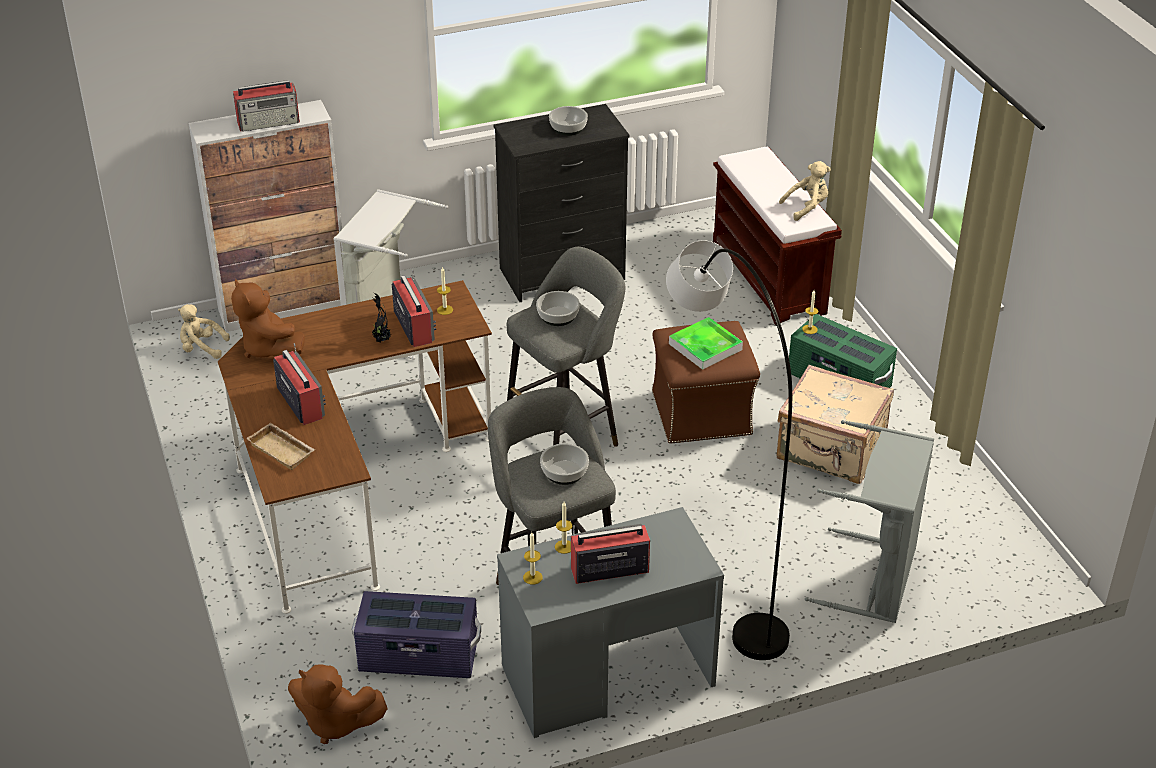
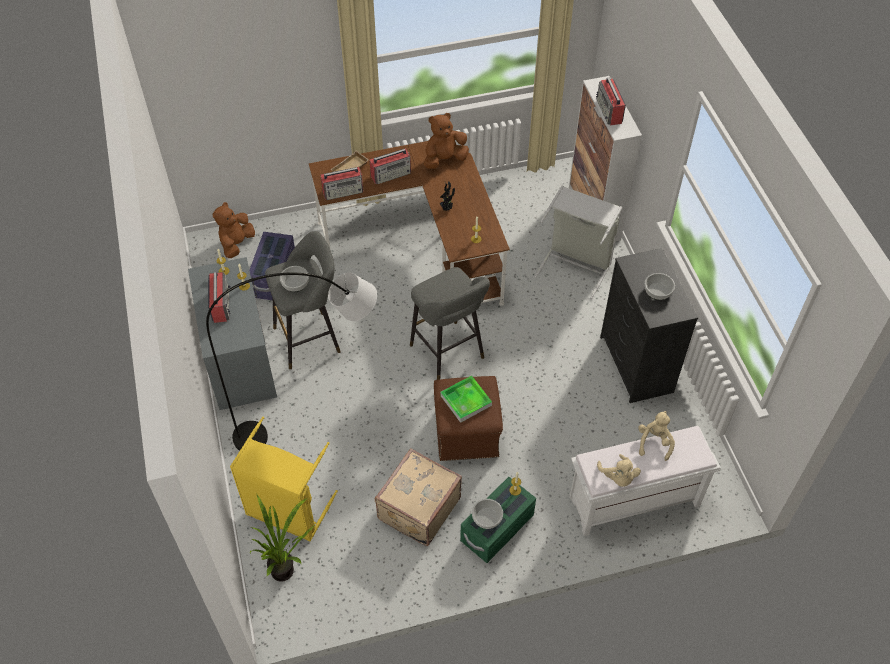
camera: 95 degrees right, 15 degrees up
(201, 348) = (552, 177): beige plush toy -> beige plush toy (654, 442)
(413, 326) = (460, 223): radio -> radio (343, 191)
(558, 316) = (451, 290): bowl -> bowl (486, 517)
(770, 278) = (633, 502): brown bench -> white bench
(875, 579) = (287, 511): grey laundry basket -> yellow laundry basket
(968, 566) = (288, 571): none -> potted plant

